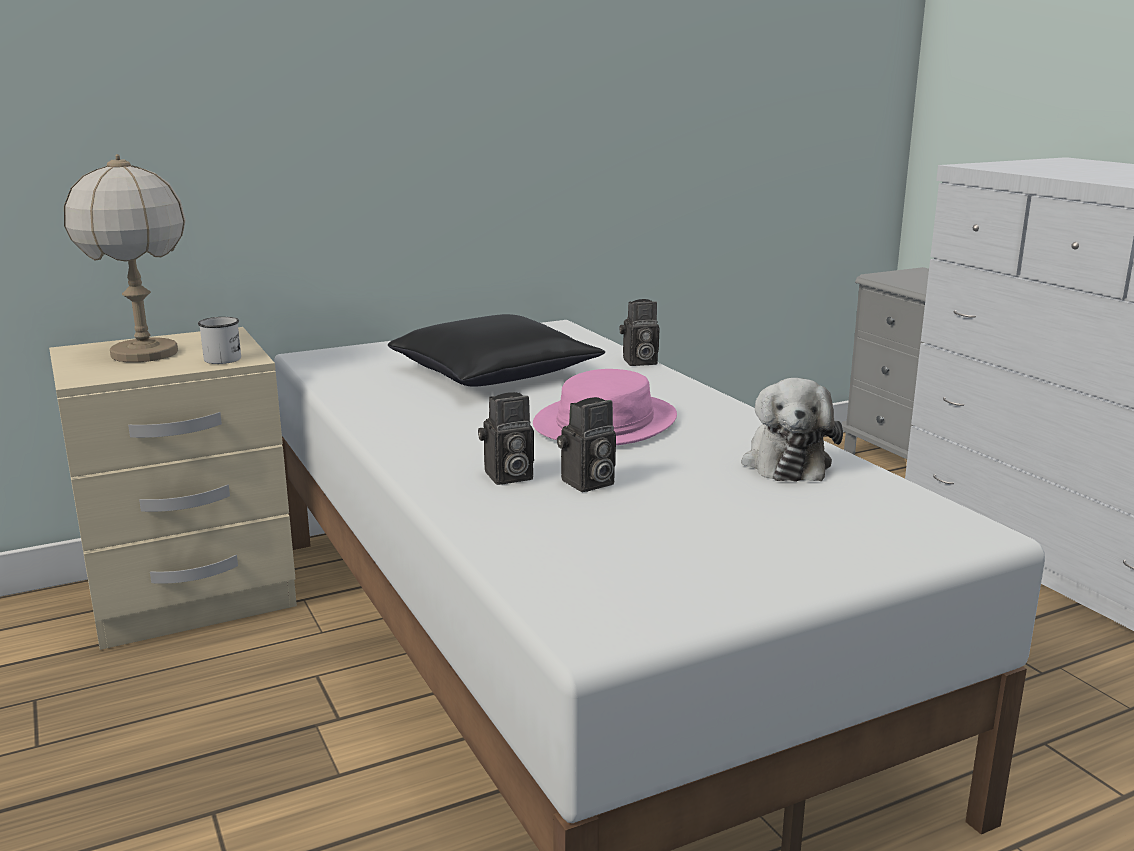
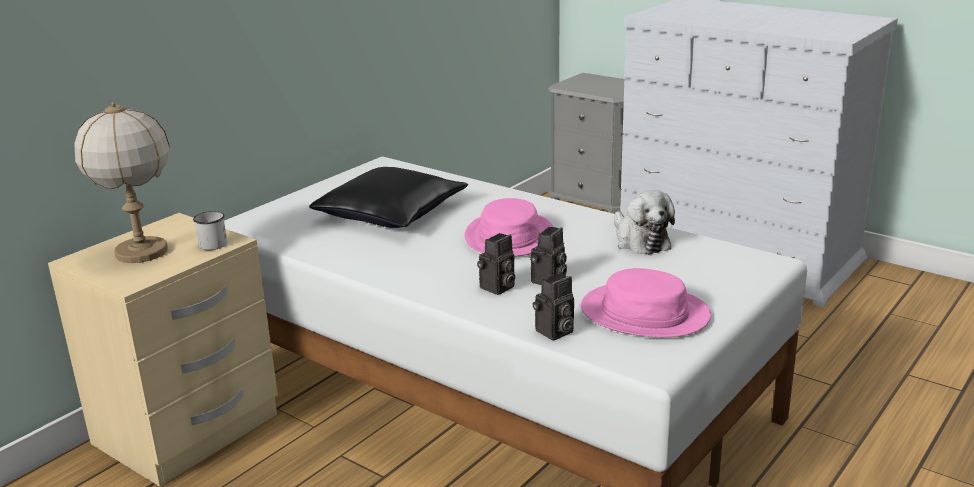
camera: 25 degrees left, 5 degrees up
(638, 362) = (475, 184): camera -> camera (554, 332)
(676, 554) = (645, 313): none -> pink hat

